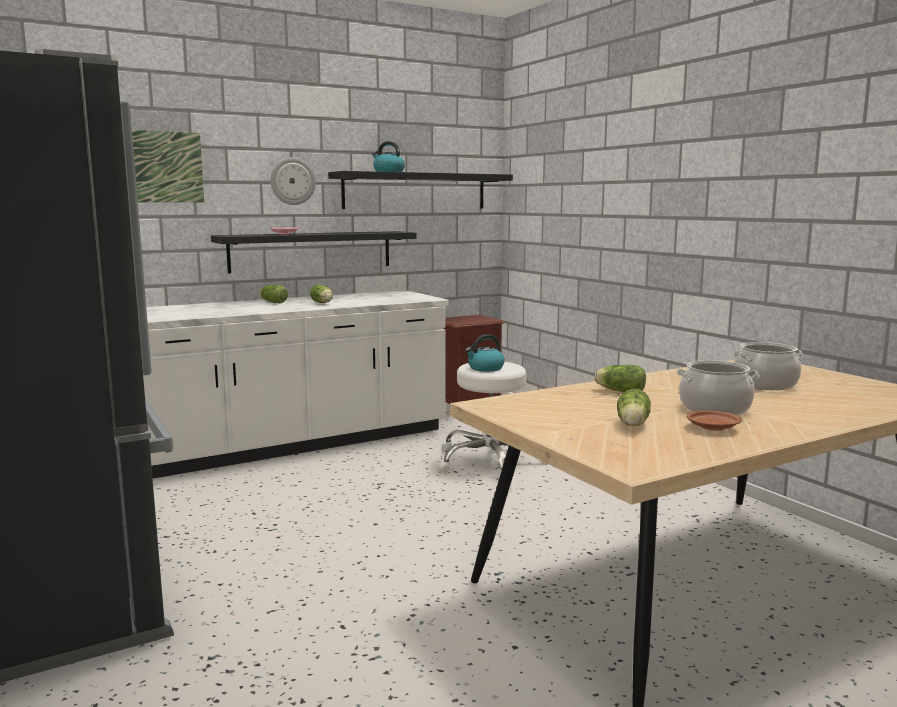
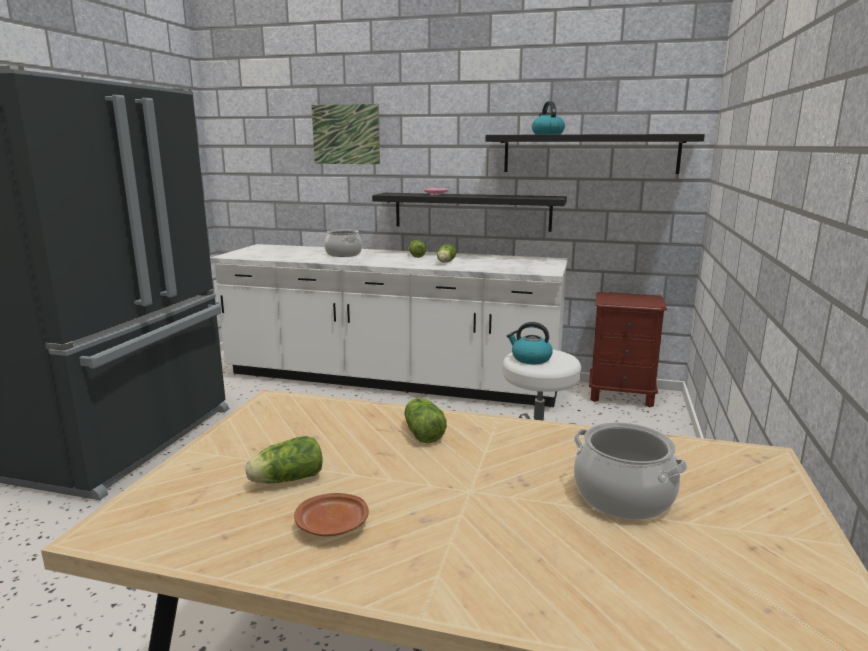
camera: 45 degrees right, 5 degrees up
(292, 181) = (457, 144): wall clock -> none
(714, 408) = (429, 501): cooking pot -> cooking pot (343, 254)

